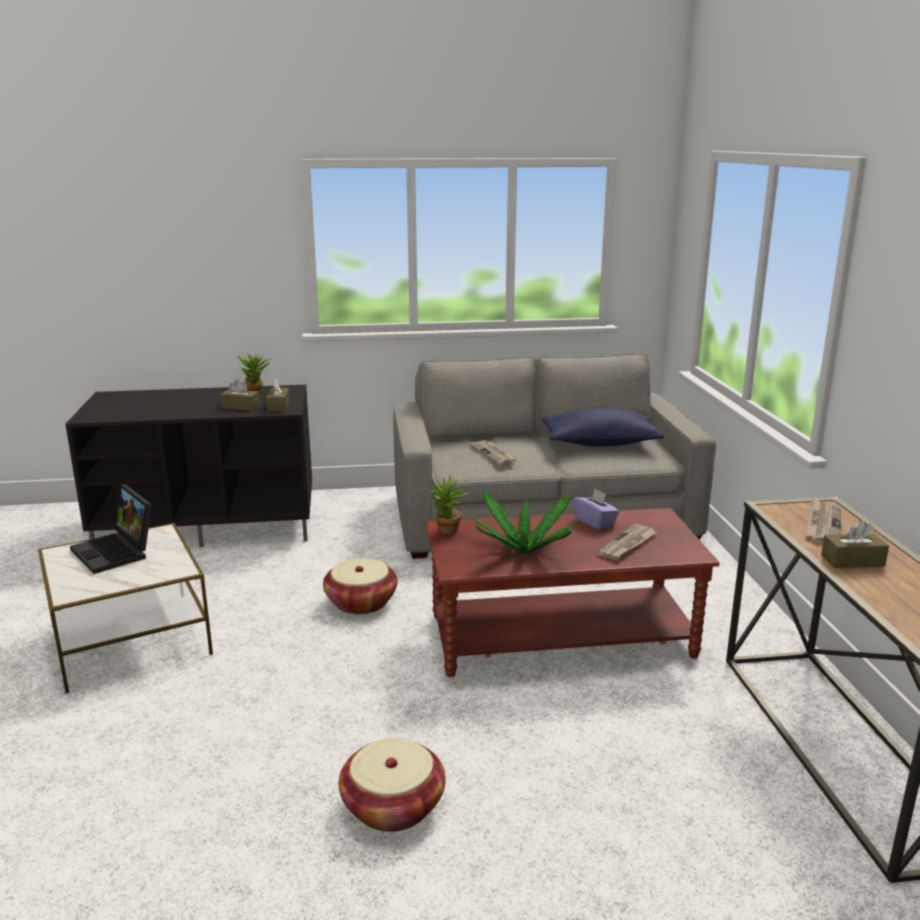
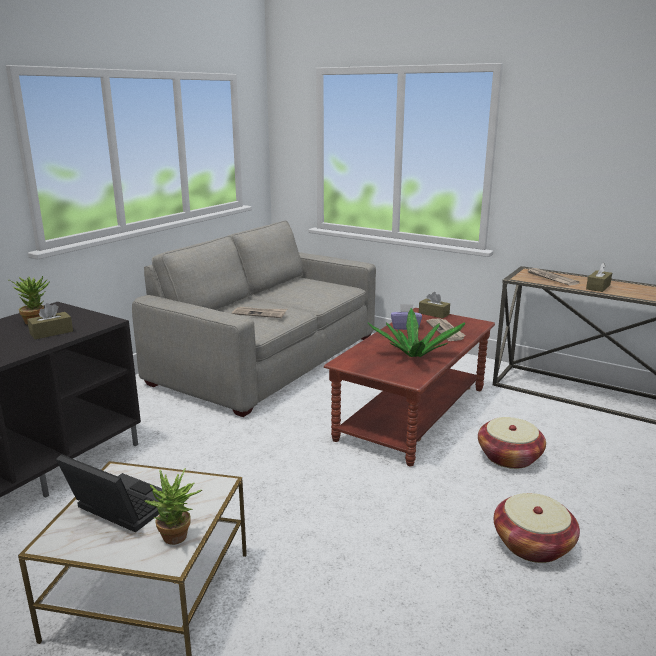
camera: 50 degrees left, 0 degrees up
(117, 552) = (119, 507): laptop -> laptop turned 150 degrees counterclockwise
(278, 406) = (88, 321): brown tissue box -> brown tissue box (433, 314)
(361, 602) = (271, 459): basket -> basket (509, 457)
(447, 531) = (353, 364): potted plant -> potted plant (177, 539)
(600, 443) = (301, 288): blue pillow -> none

